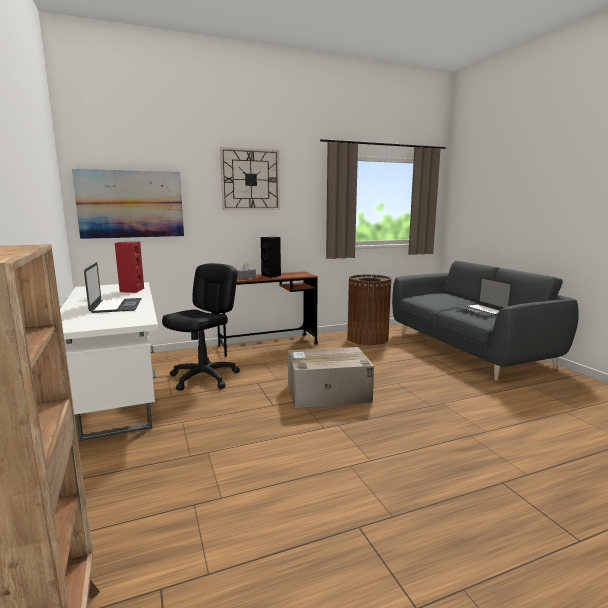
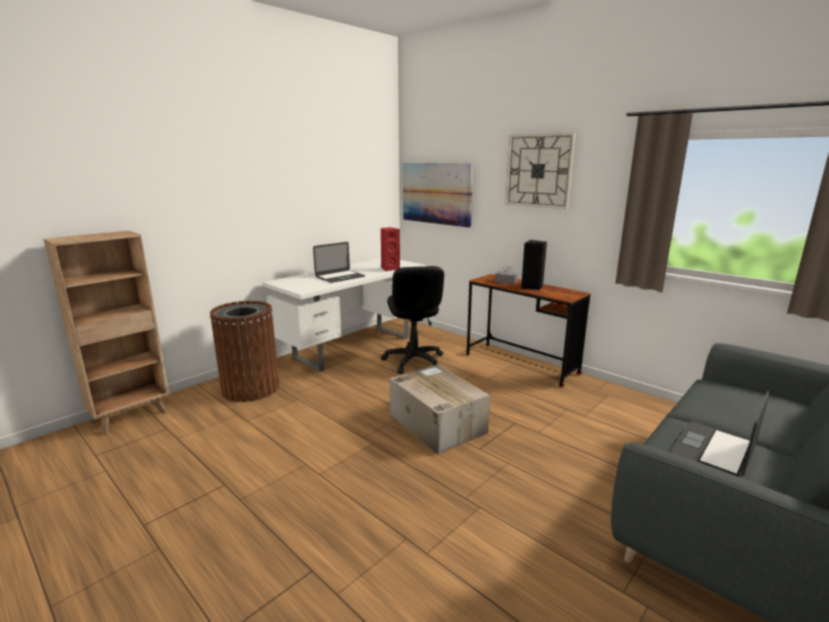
camera: 65 degrees right, 5 degrees up
(204, 377) = (413, 361): black office chair -> black office chair turned 75 degrees clockwise
(367, 338) = (637, 414): brown trash can -> brown trash can (251, 388)

